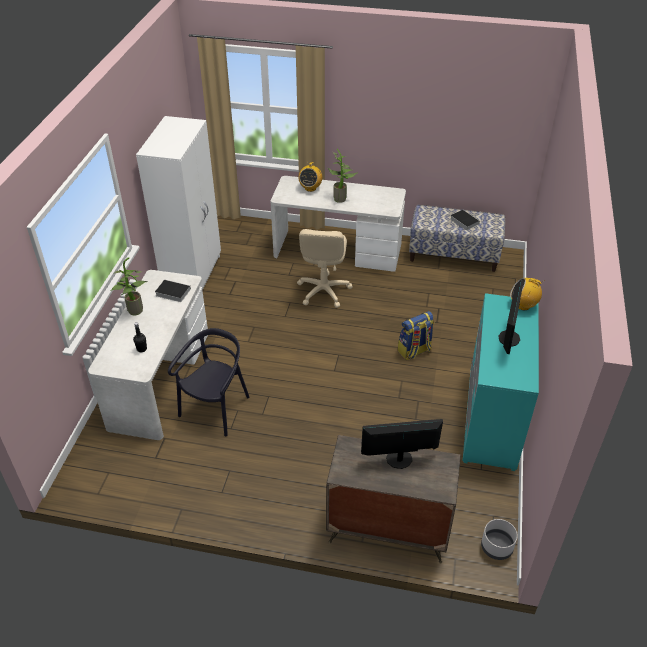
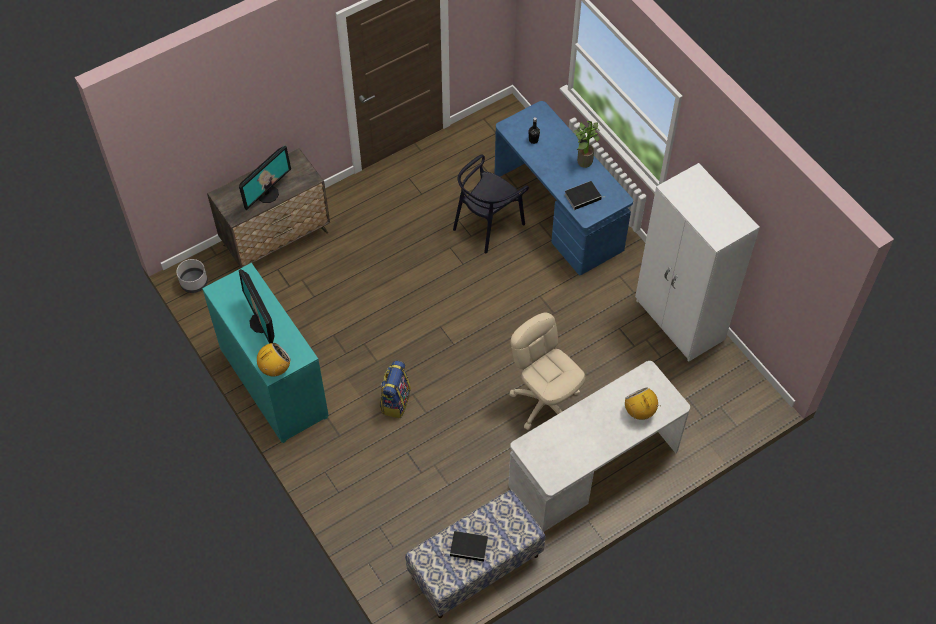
camera: 135 degrees right, 15 degrees up
(160, 379) = (558, 212): white desk -> blue desk
(216, 408) = (487, 224): black chair -> black chair turned 60 degrees clockwise
(341, 198) = (592, 422): potted plant -> none

